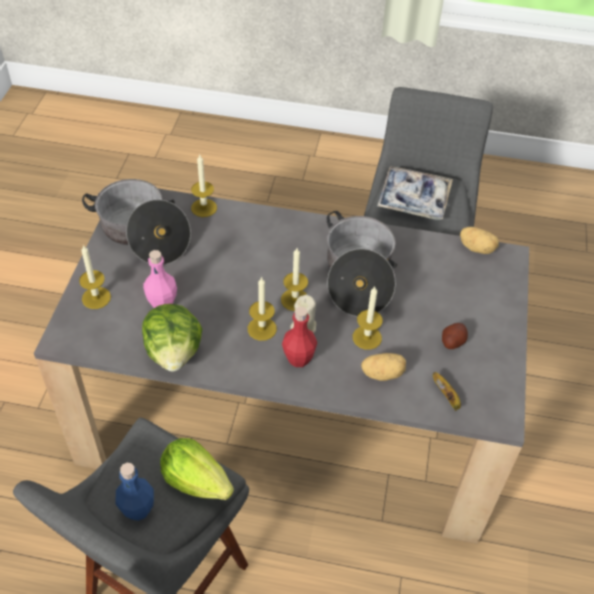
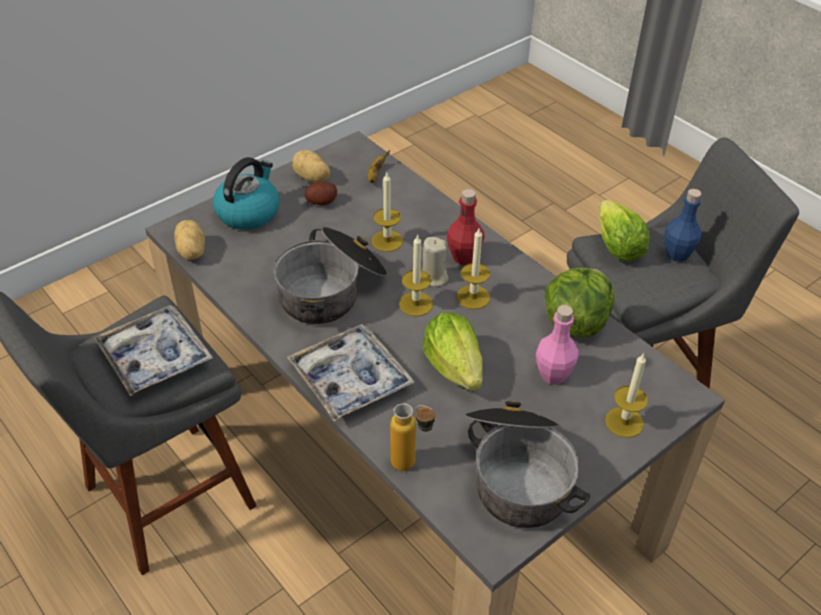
camera: 140 degrees left, 5 degrees down
(204, 208) = (412, 465): candle -> bottle
(229, 272) = (454, 367): none -> lettuce
(283, 230) = (350, 379): none -> tray
(382, 373) = (405, 212): potato -> potato (311, 178)
(487, 299) = (248, 212): none -> kettle

